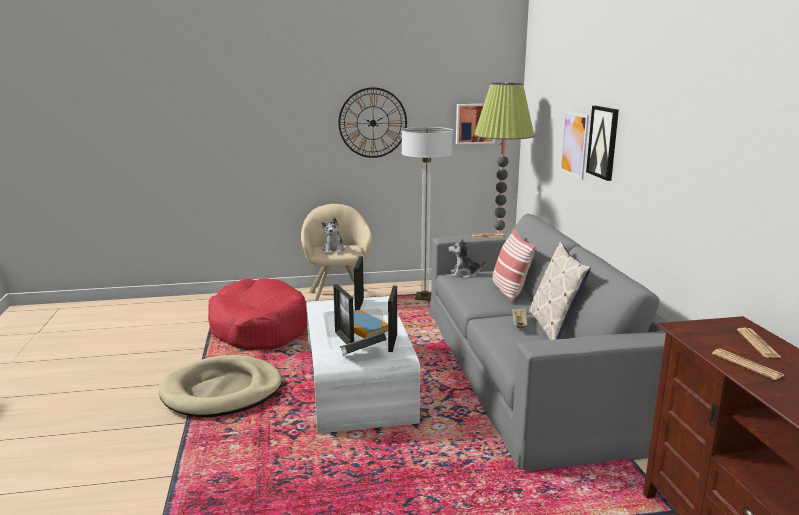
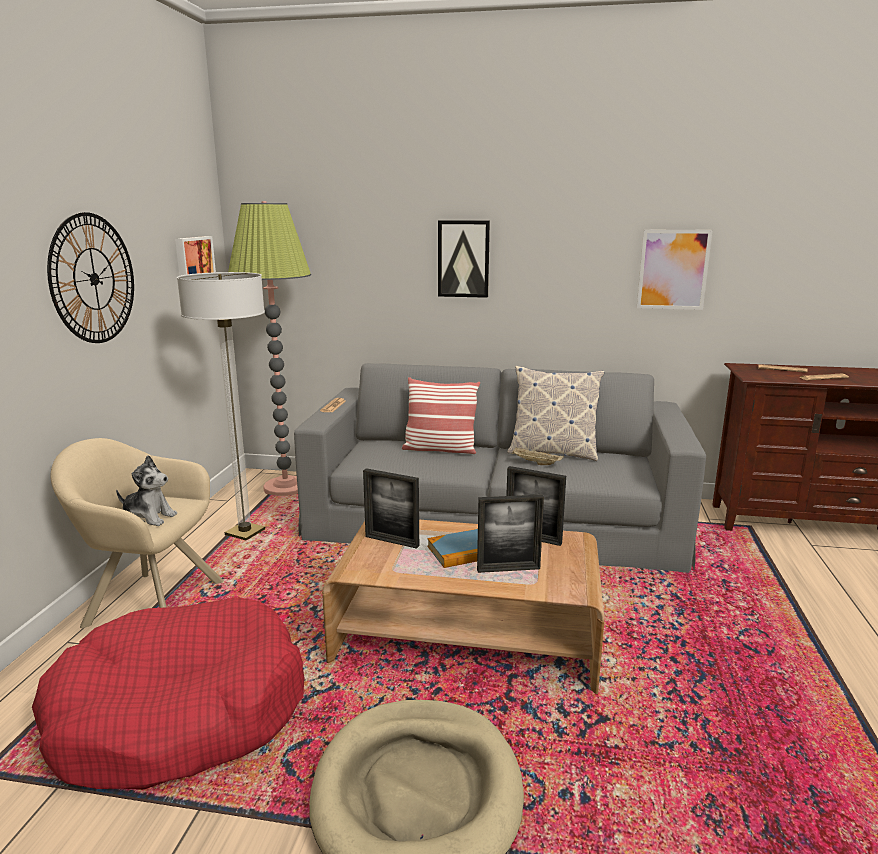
camera: 70 degrees left, 0 degrees up
(358, 383) = (467, 635): white coffee table -> brown coffee table
(362, 356) = (568, 564): book -> none
(464, 274) = (360, 459): plush toy -> none
(574, 144) = (395, 270): picture -> picture (673, 269)

